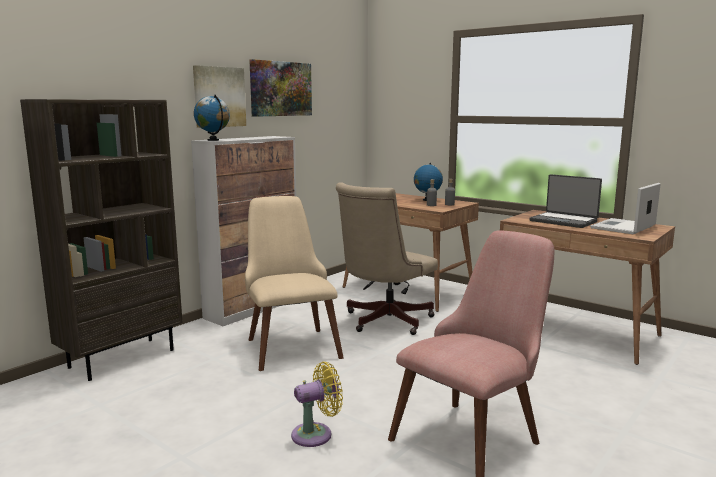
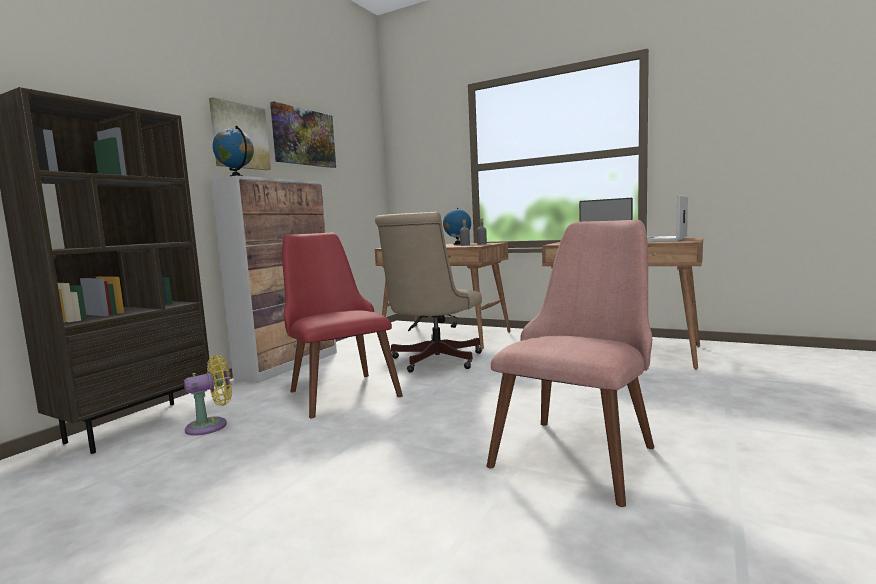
camera: 10 degrees left, 5 degrees down
(289, 343) = (338, 390): beige chair -> red chair
(316, 434) = (398, 473): yellow fan -> yellow fan (211, 426)

